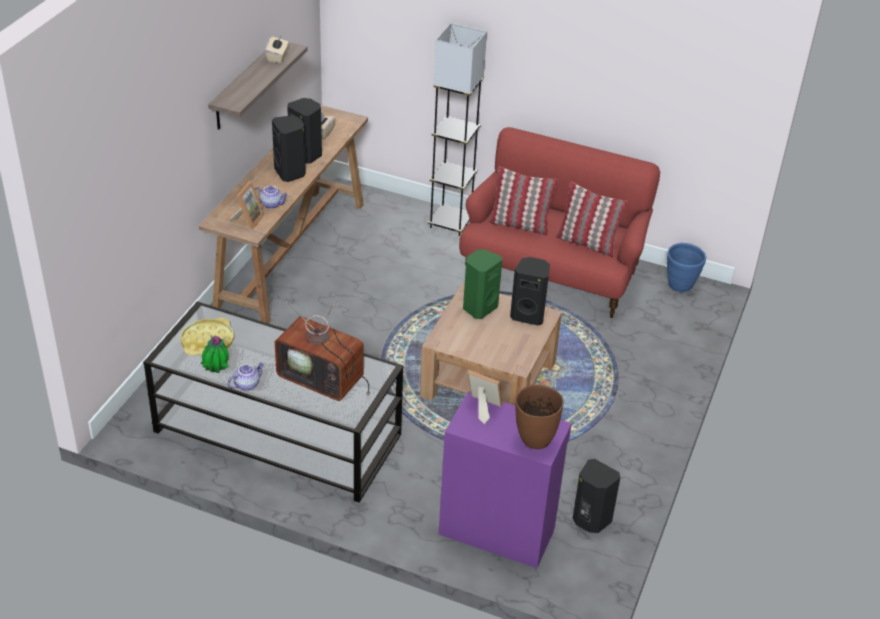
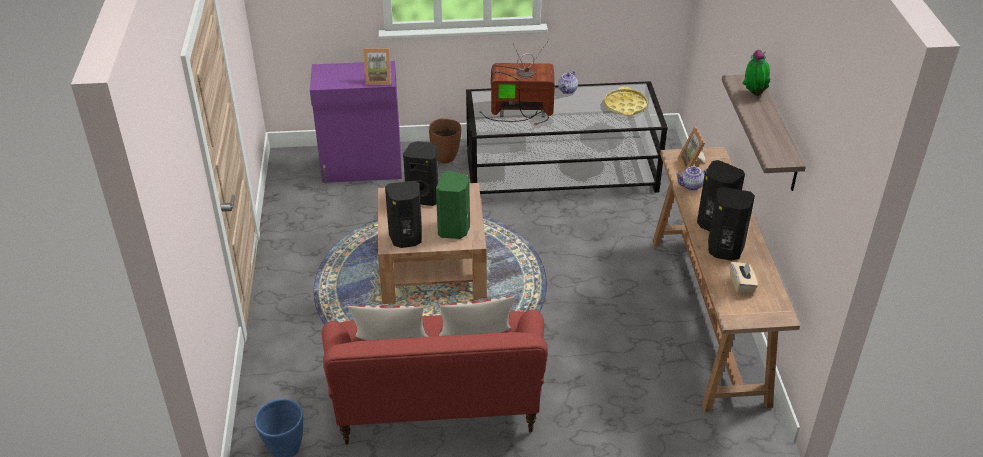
camera: 155 degrees right, 0 degrees up
(216, 373) = (595, 91): potted plant -> potted plant (754, 93)
(277, 57) = (772, 142): beige tissue box -> none
(451, 223) = (590, 429): grey floor lamp -> none
(534, 439) = (330, 73): brown vase -> brown vase (445, 157)
(590, 520) = (298, 195): black speaker -> black speaker (423, 197)

